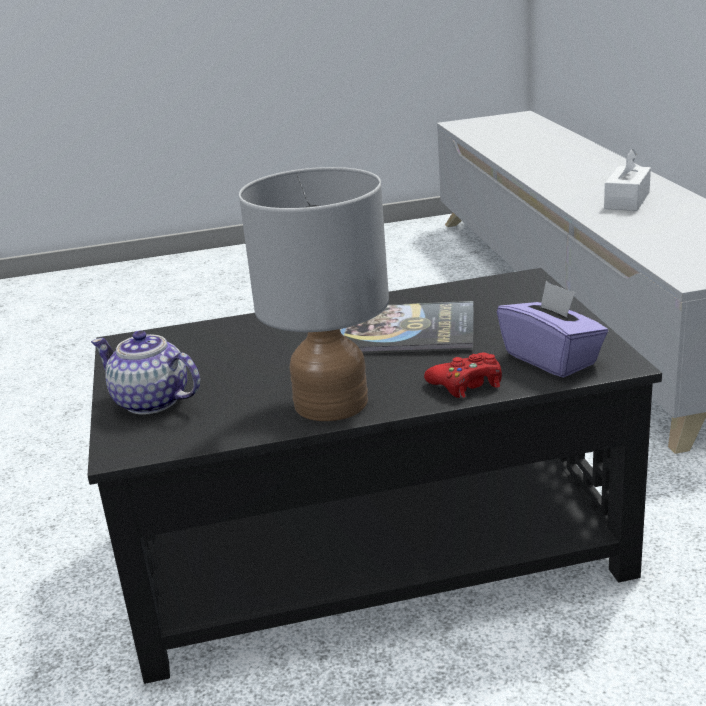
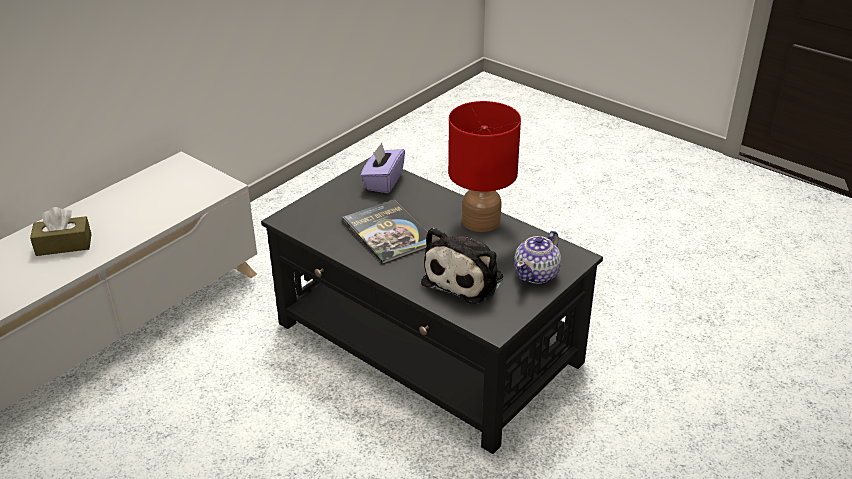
camera: 130 degrees left, 10 degrees up
(151, 402) = (537, 274): teapot -> teapot turned 45 degrees clockwise
(229, 352) = (466, 278): none -> plush toy
(332, 403) = (480, 221): grey table lamp -> red table lamp
(467, 384) = (428, 194): red game controller -> none
(627, 200) = (64, 245): white tissue box -> brown tissue box

